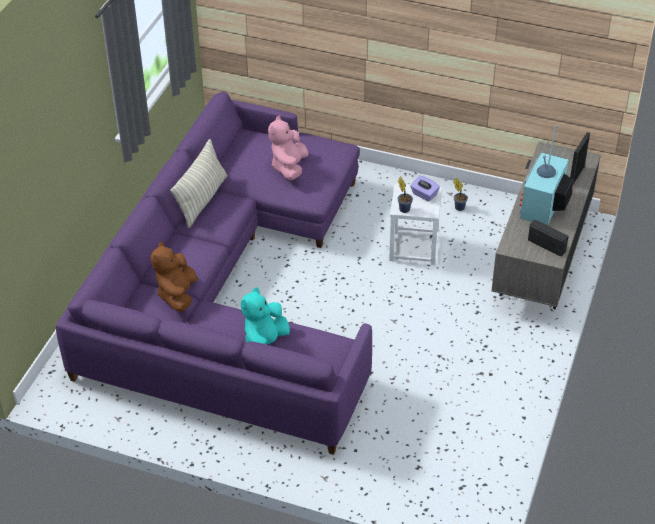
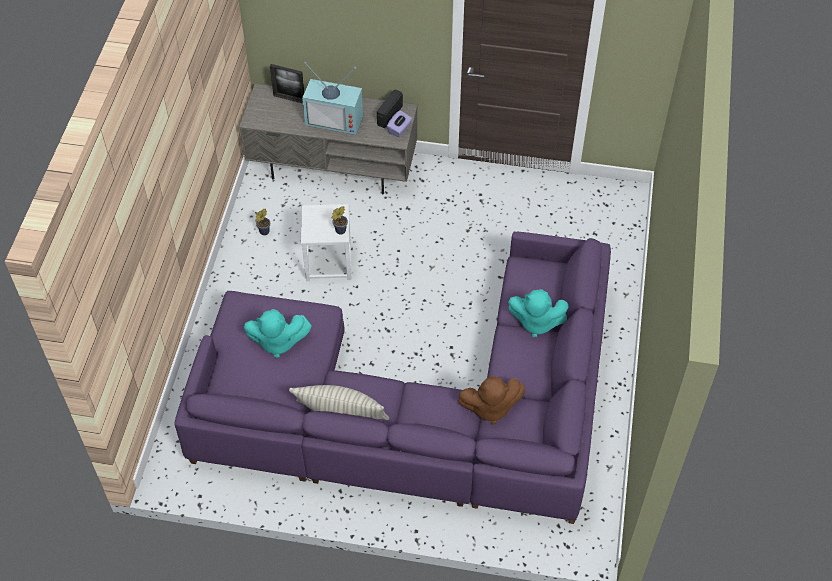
camera: 100 degrees left, 10 degrees up
(289, 167) = (277, 342): pink plush toy -> turquoise plush toy
(424, 195) = (316, 217): purple tissue box -> purple tissue box (399, 129)

